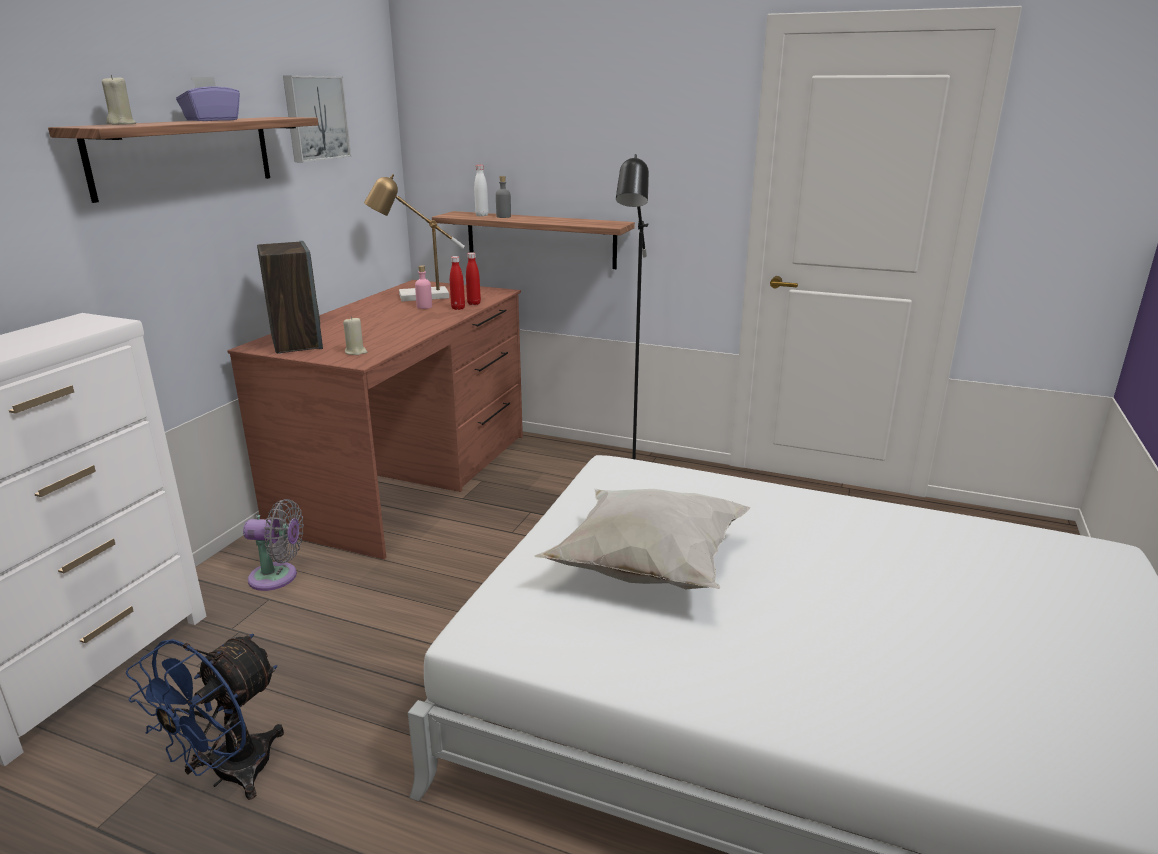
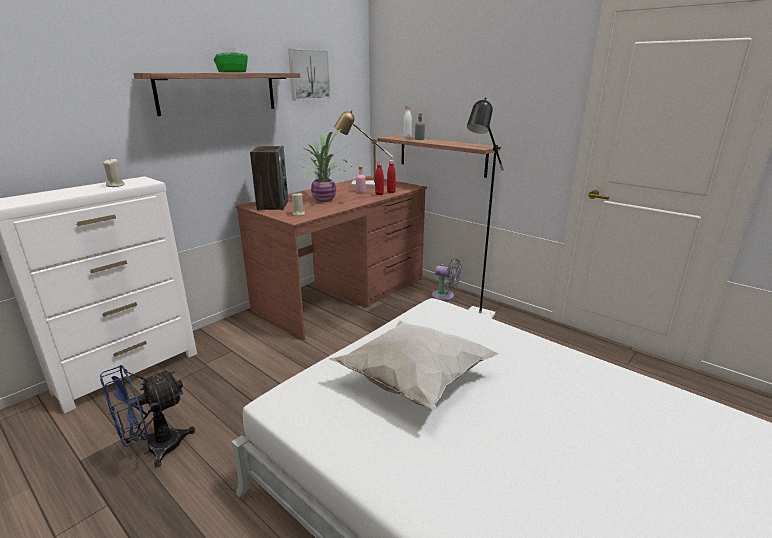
camera: 20 degrees right, 0 degrees up
(121, 124) = (173, 72): beige candle -> beige candle (116, 185)
(212, 120) = (232, 72): purple tissue box -> green tissue box
(278, 577) = (243, 339): grey fan -> grey fan (445, 296)
(378, 326) = (325, 200): none -> potted plant

